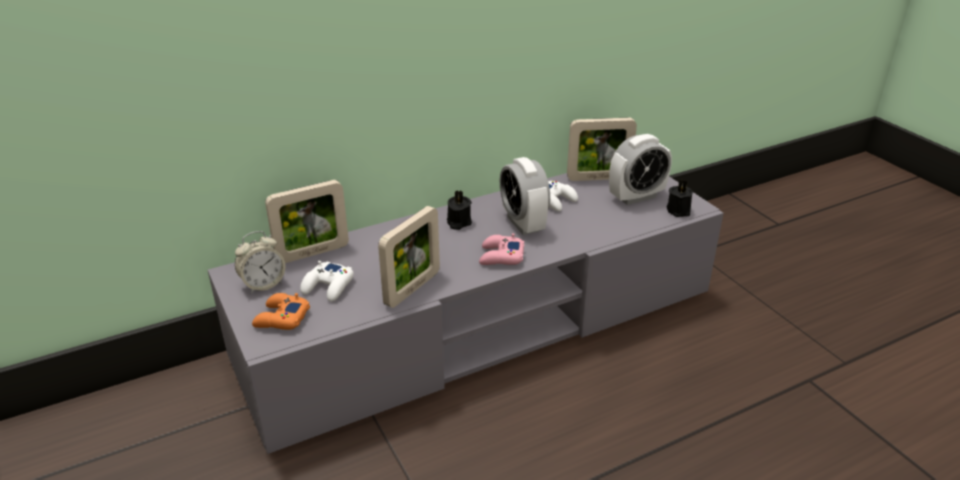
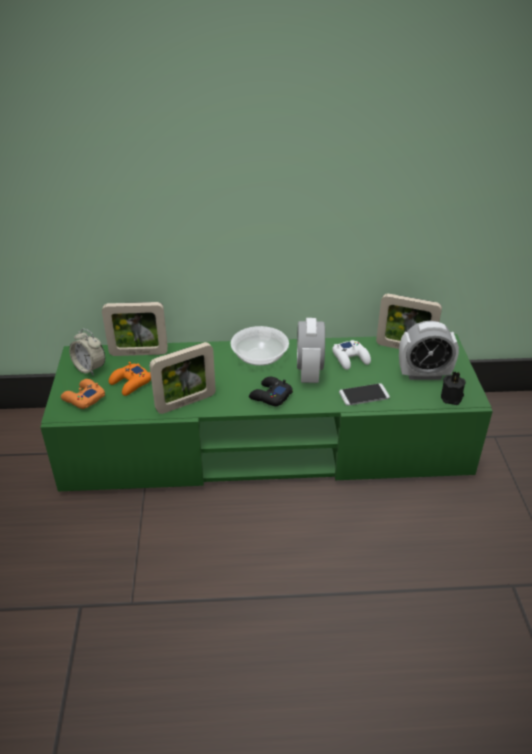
camera: 25 degrees right, 5 degrees up
(263, 284) = (90, 368): alarm clock -> alarm clock turned 45 degrees clockwise
(328, 286) = (130, 383): white game controller -> orange game controller
(458, 222) = (259, 357): black candle -> bowl
(480, 325) = (266, 444): grey tv stand -> green tv stand
(501, 256) = (270, 396): pink game controller -> black game controller
(595, 230) = (364, 395): none -> phone

